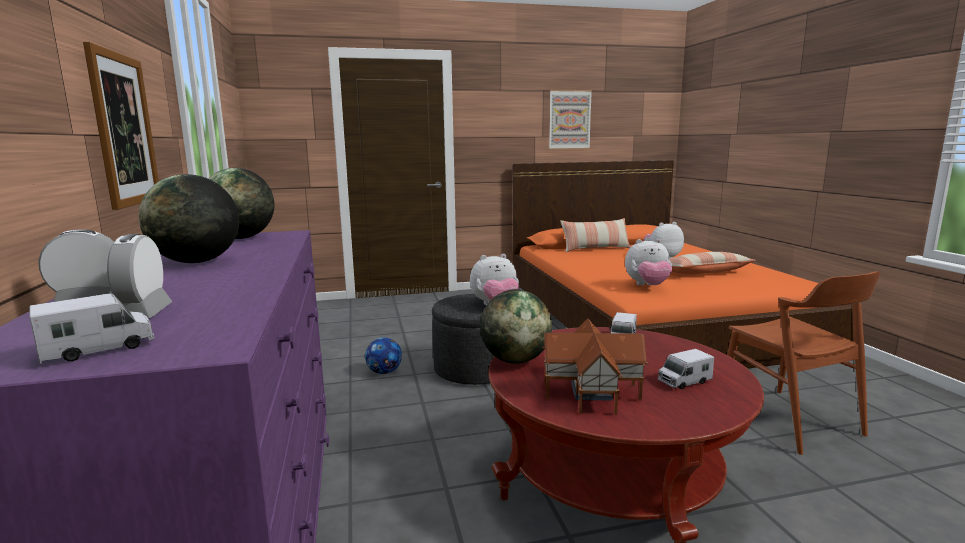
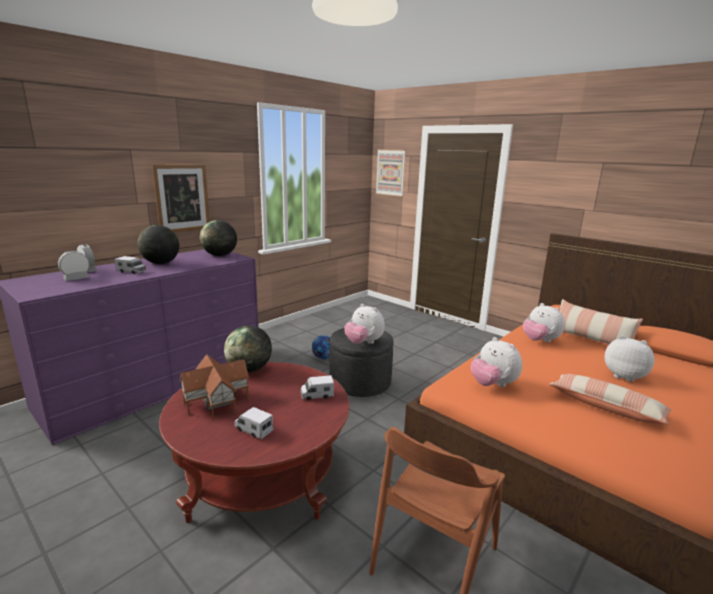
camera: 55 degrees right, 5 degrees up
(98, 349) = (33, 285): toy truck -> toy truck (131, 272)
(569, 120) = (630, 196): picture -> picture (390, 172)
(580, 258) = (540, 341): none -> plush toy

